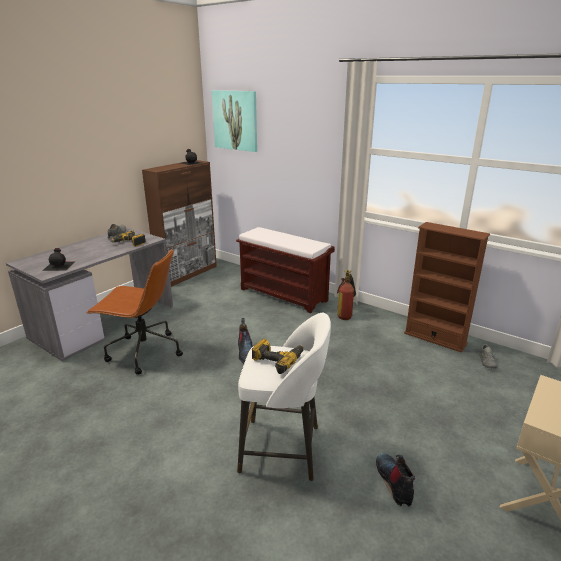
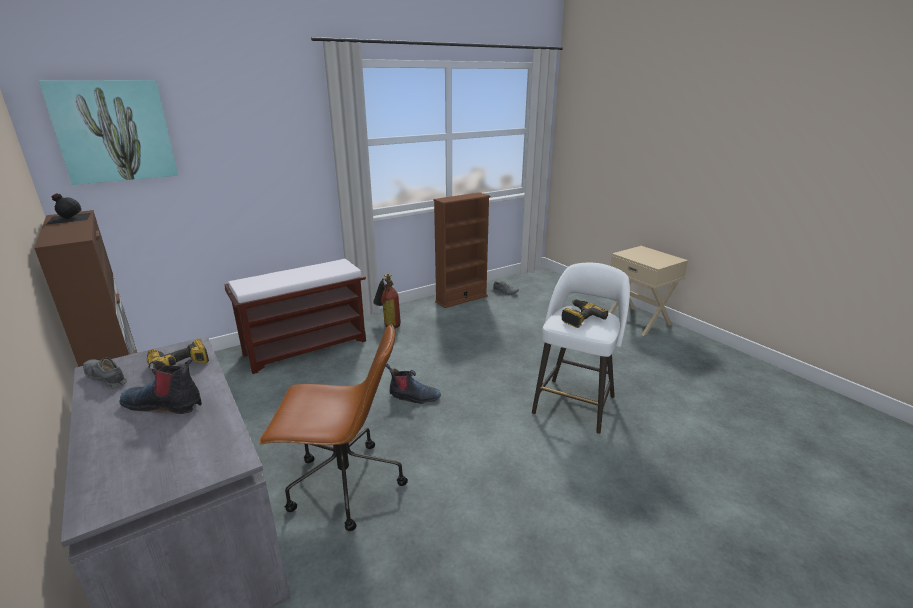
camera: 70 degrees left, 0 degrees up
(59, 265) = (201, 446): black bottle -> none
(143, 352) = (343, 485): brown office chair -> brown office chair turned 60 degrees clockwise
(395, 482) = (620, 363): boot -> boot (165, 404)

